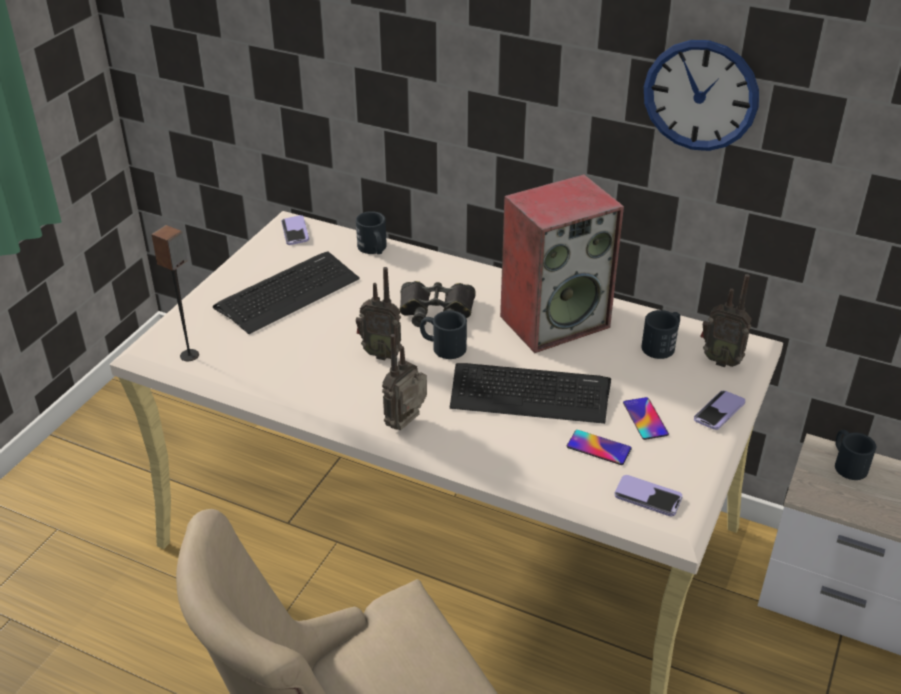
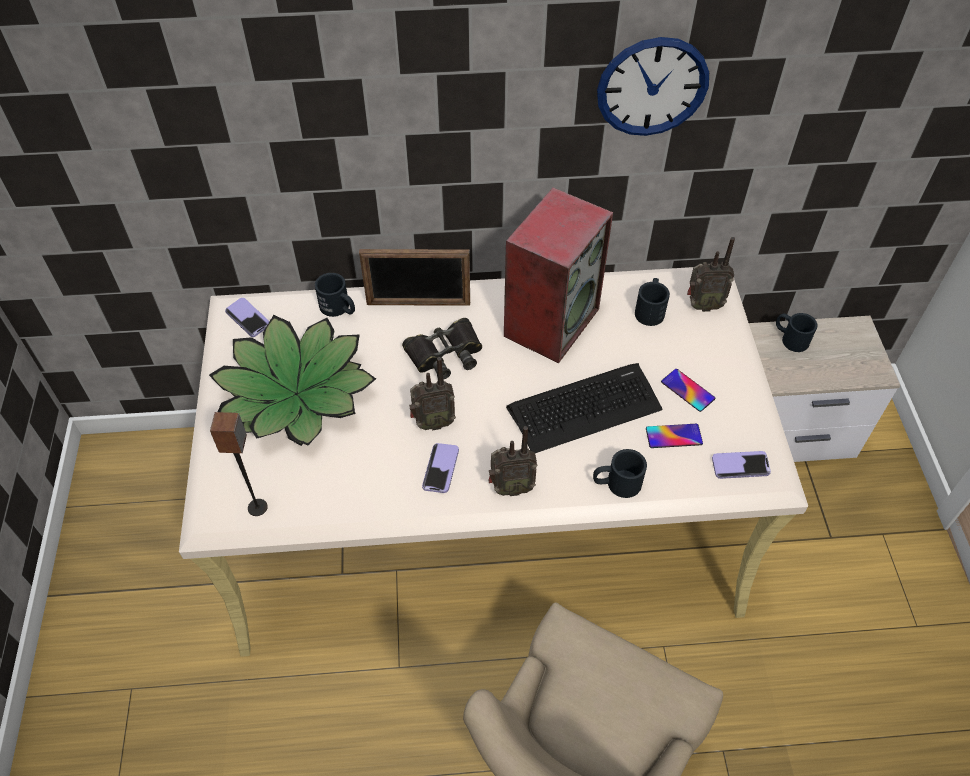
camera: 30 degrees left, 15 degrees up
(288, 293) = (296, 393): keyboard -> potted plant
(407, 425) = (510, 487): radio -> radio turned 105 degrees counterclockwise
(442, 346) = (479, 391): black mug -> black mug (616, 483)
(444, 268) = (418, 304): none -> picture frame
(719, 411) = (735, 357): phone -> phone (440, 469)

